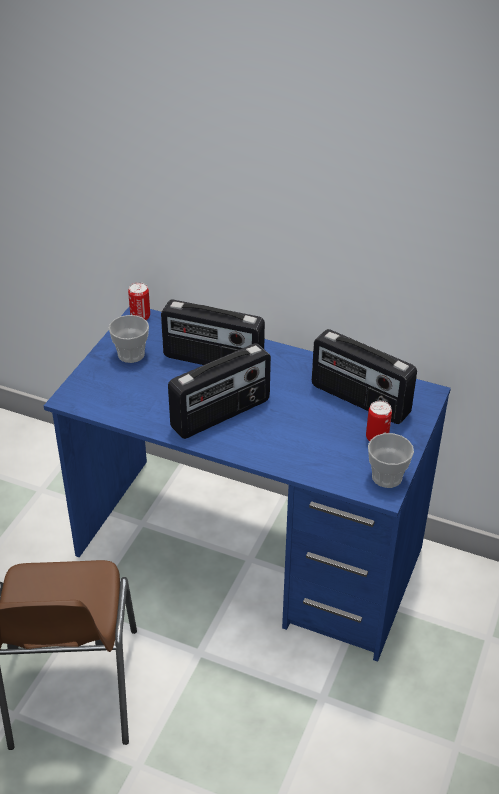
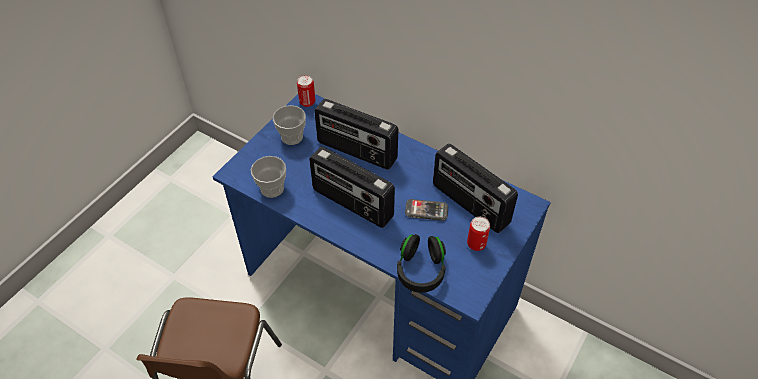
camera: 10 degrees right, 10 degrees up
(221, 414) = (352, 204): radio -> radio turned 60 degrees clockwise
(311, 411) = (426, 210): none -> phone
(319, 471) = (420, 270): none -> black headphones
(387, 477) = (476, 284): cup -> cup (272, 188)

